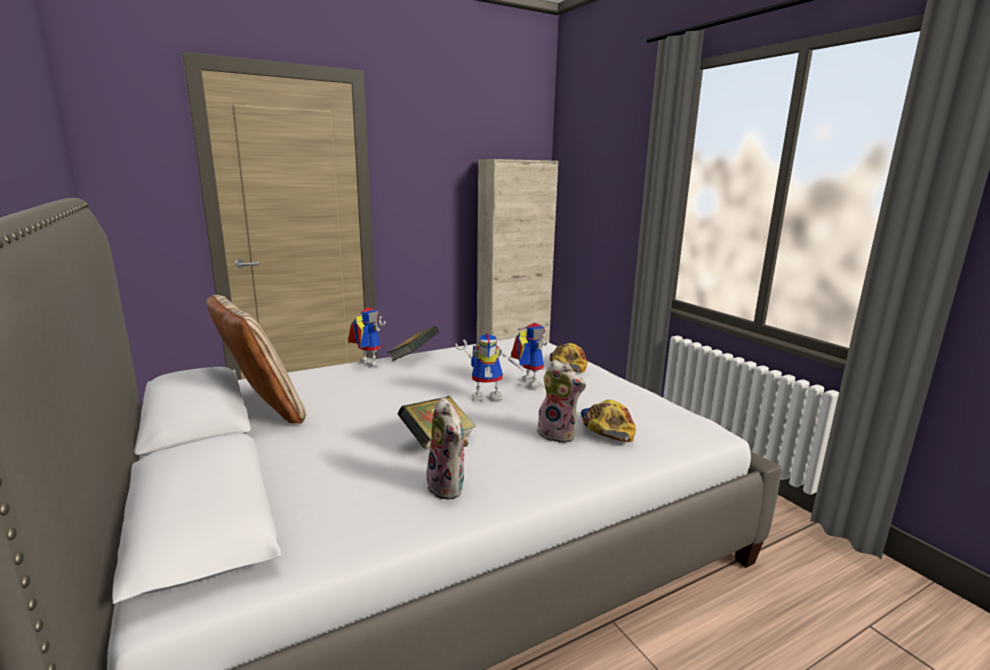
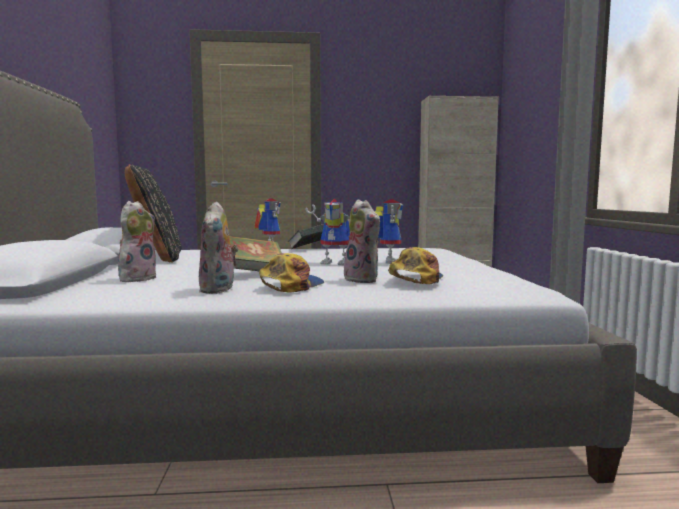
camera: 25 degrees right, 10 degrees down
(262, 410) = (157, 258): beige pillow -> black pillow
(319, 477) = (137, 278): none -> plush toy
(567, 364) = (446, 257): cap -> cap (291, 285)

